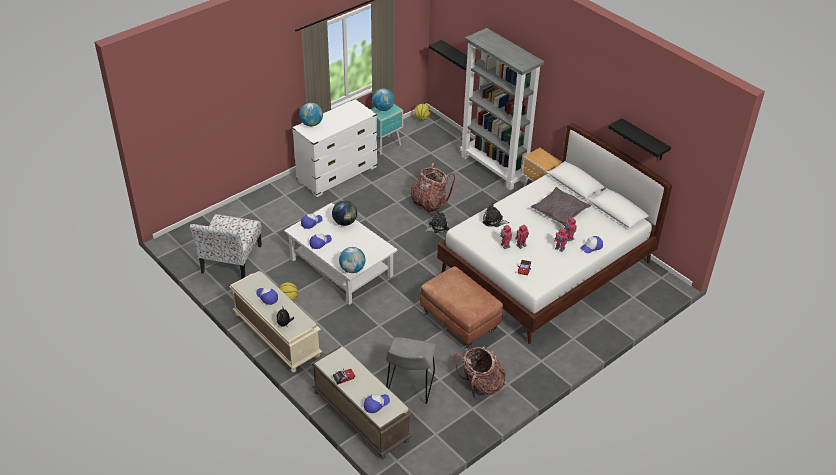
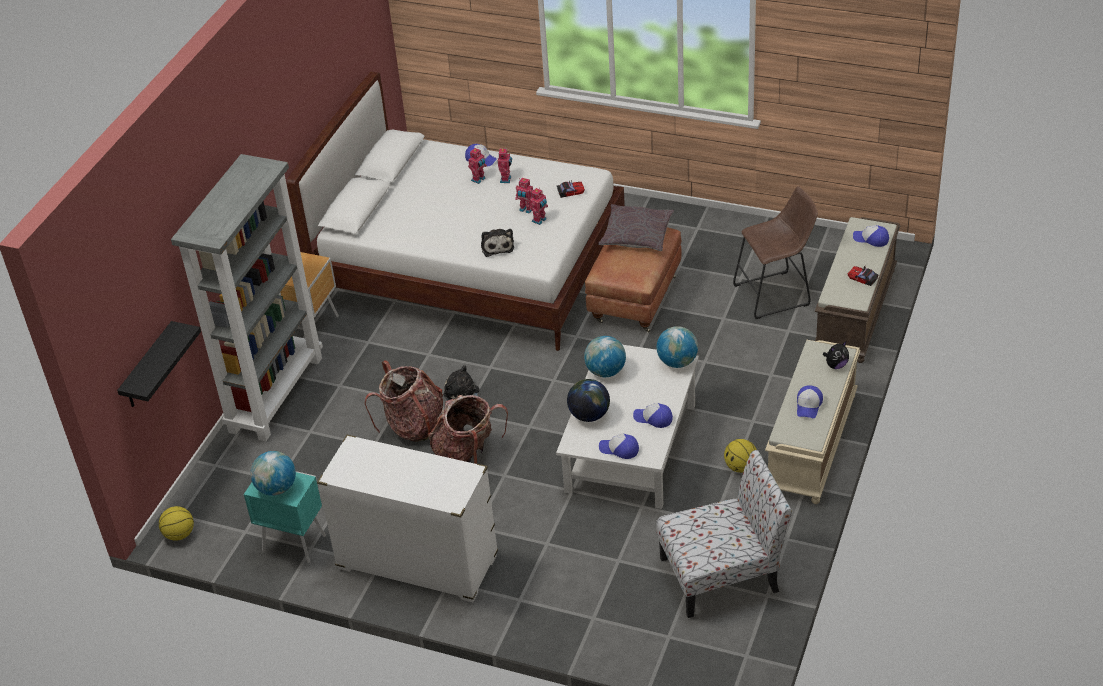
camera: 115 degrees left, 0 degrees up
(311, 124) = (434, 496): globe -> globe (605, 371)
(409, 387) = (776, 294): grey chair -> brown stool
(481, 385) = (719, 245): backpack -> backpack (467, 453)
(560, 211) = (428, 203): grey pillow -> grey pillow (636, 235)
(644, 140) = (336, 70): black shelf -> none

